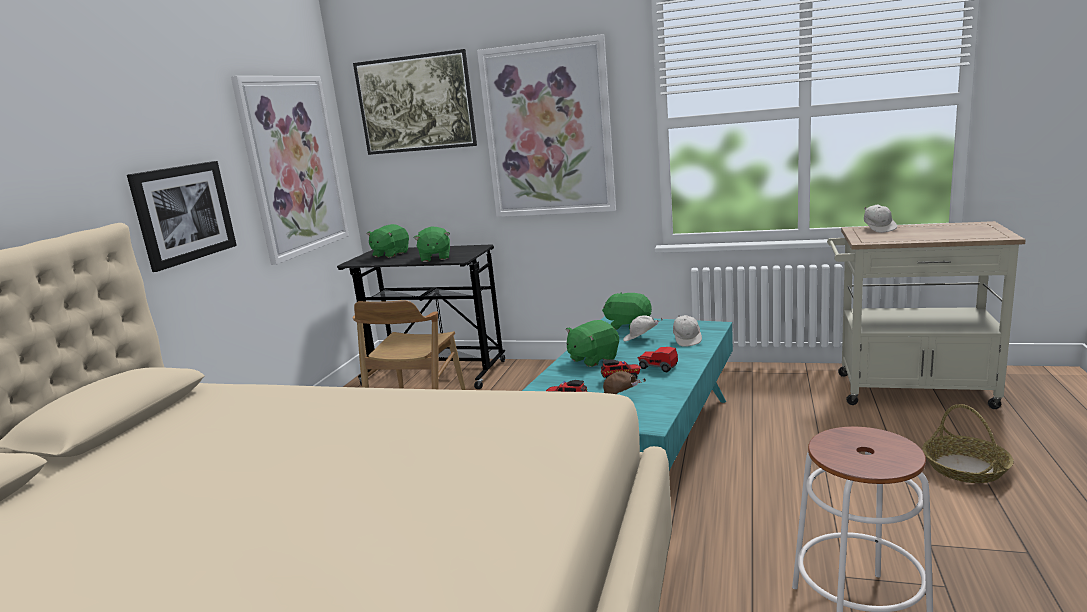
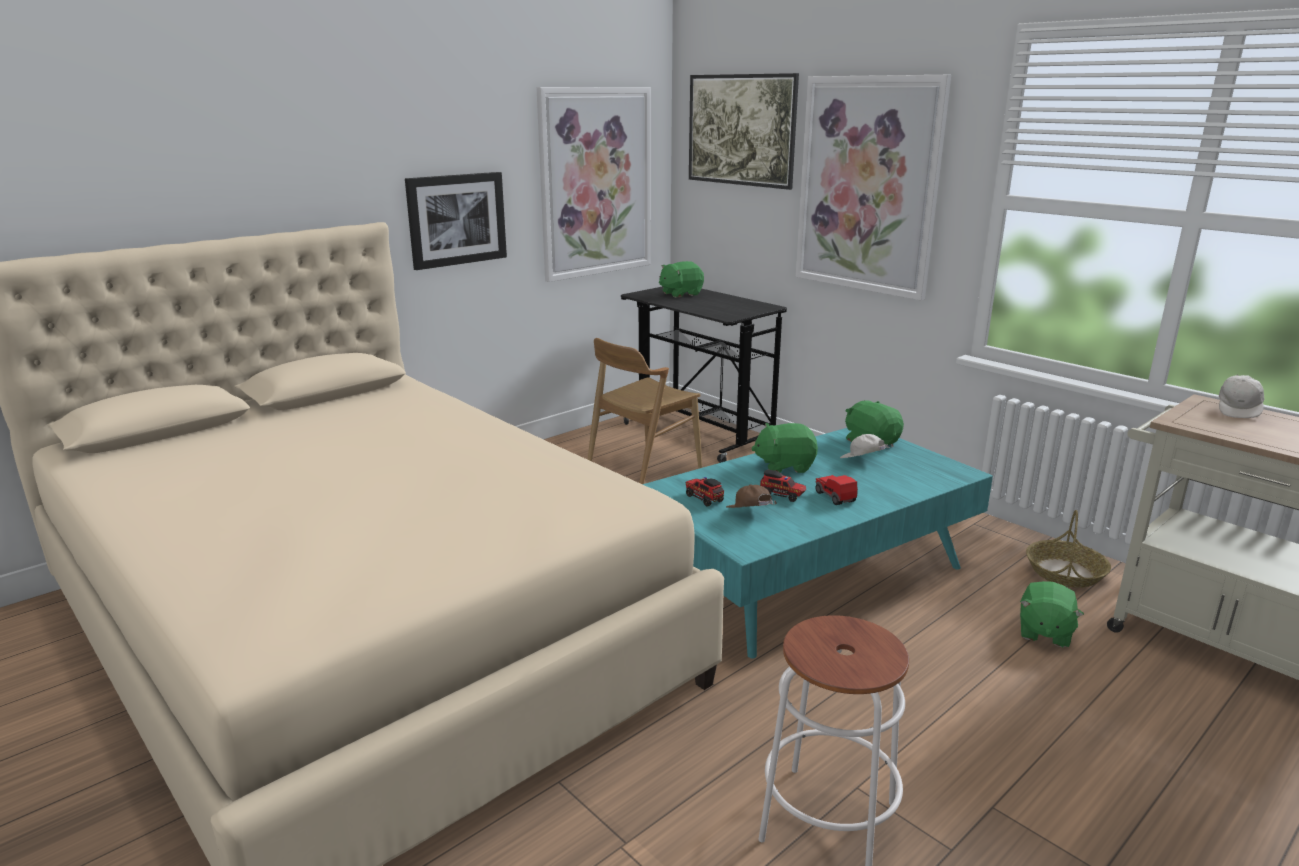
camera: 30 degrees right, 5 degrees up
(435, 258) = (710, 309): green plush toy -> green plush toy (1044, 632)
(687, 340) = (909, 478): white cap -> none
(965, 468) = (1160, 759): basket -> basket (1065, 573)

